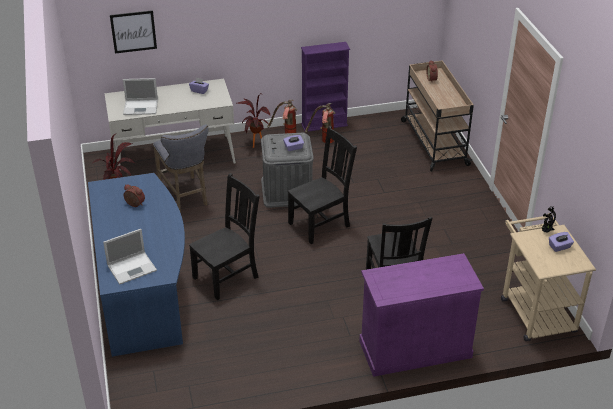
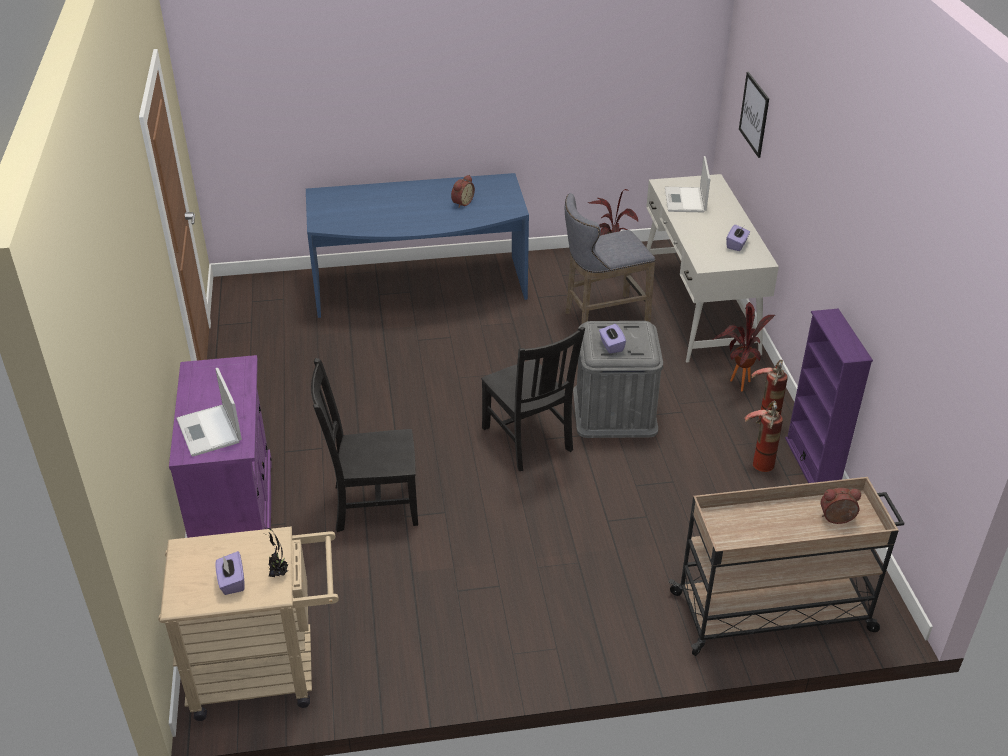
camera: 95 degrees right, 0 degrees up
(132, 267) = (343, 205): laptop -> laptop (210, 431)
(227, 276) = (428, 351): black chair -> none

